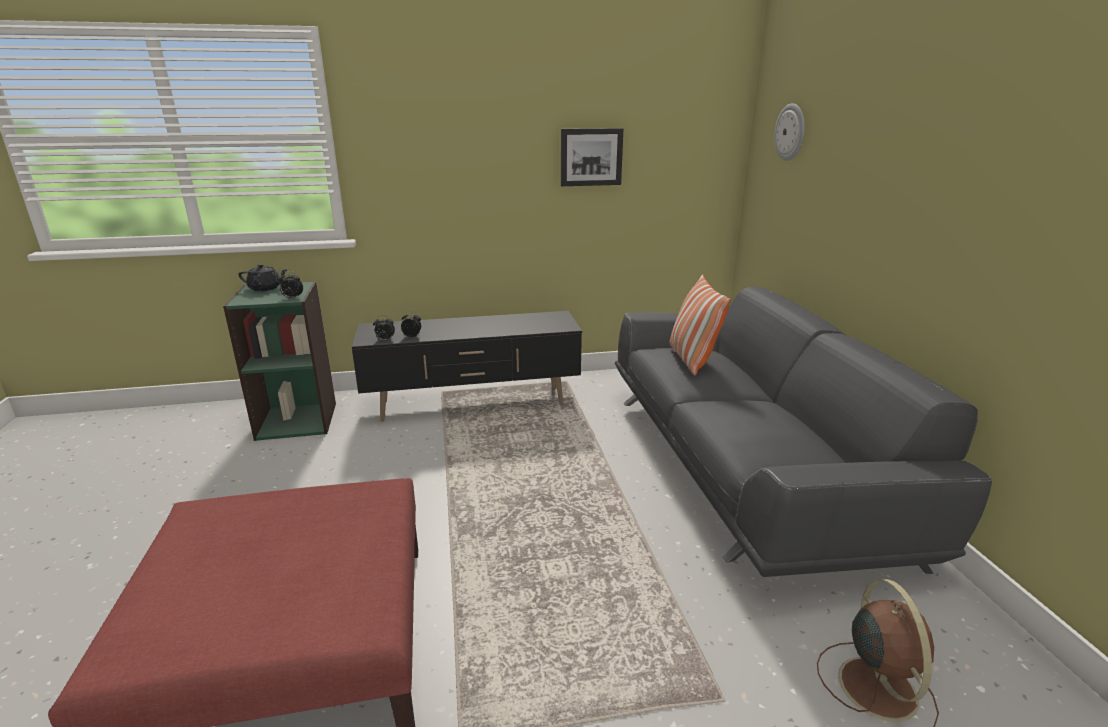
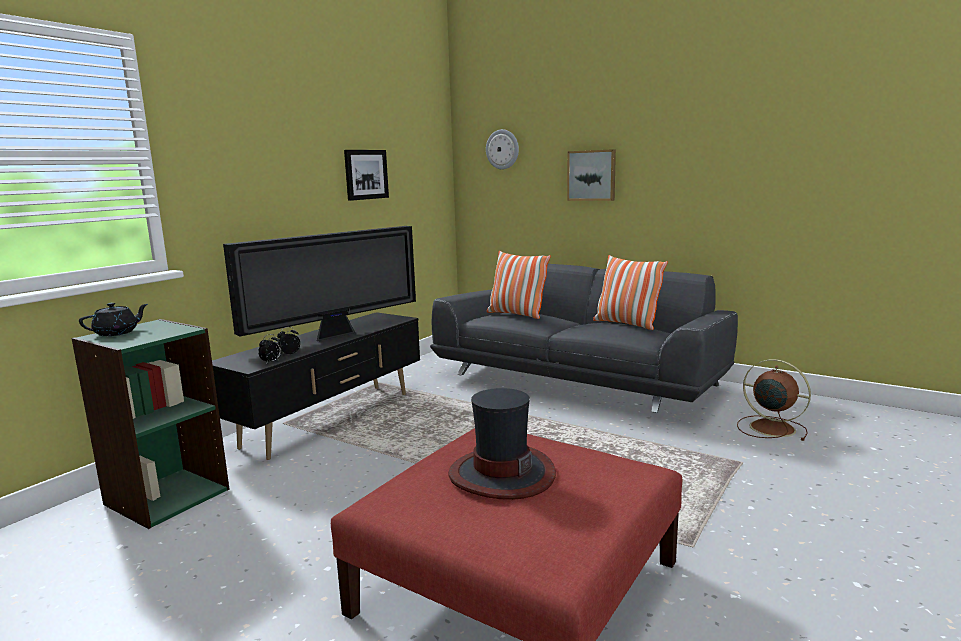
camera: 45 degrees left, 10 degrees down
(287, 541) = (501, 474): none -> hat
(292, 298) = (185, 329): alarm clock -> none
(481, 327) = (336, 335): none -> television
(784, 425) = (626, 324): none -> pillow
(870, 189) = (592, 175): none -> picture

